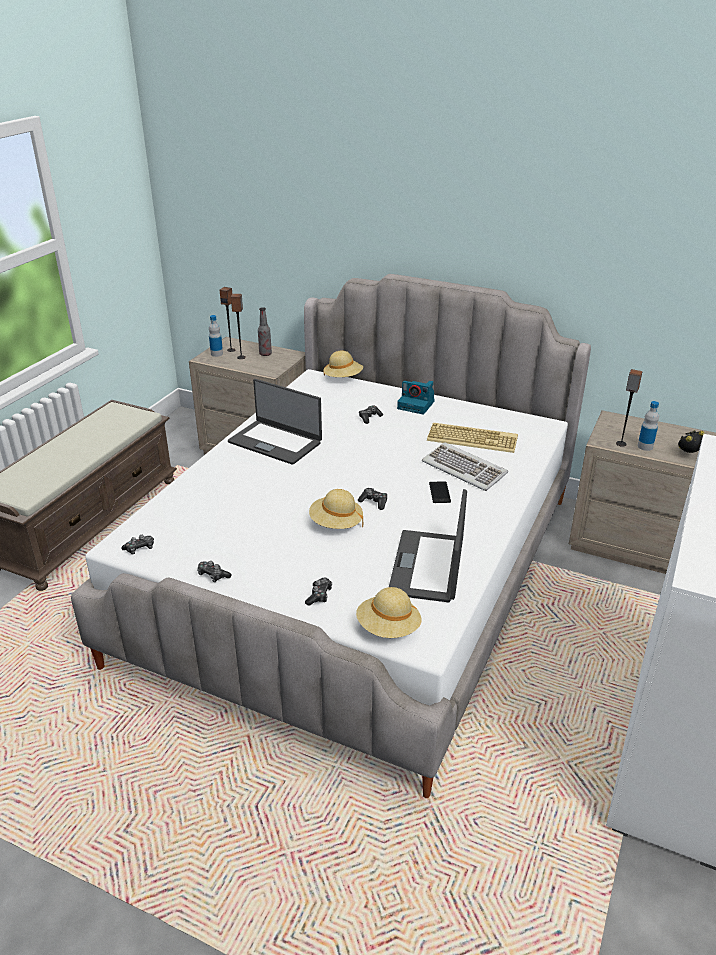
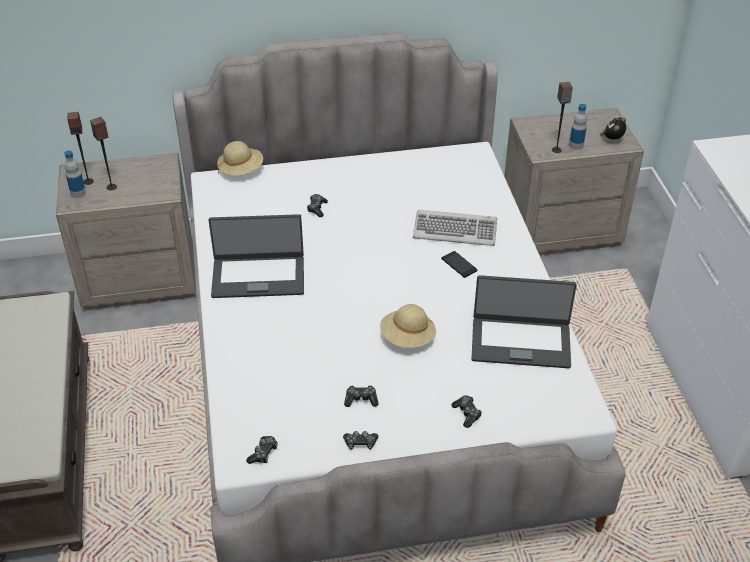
camera: 35 degrees left, 10 degrees up
(265, 354) = (133, 172): bottle -> none
(374, 502) = (416, 300): game controller -> game controller (361, 400)
(388, 628) = (547, 413): beige hat -> none
(417, 405) = (345, 175): camera -> none
(428, 566) = (520, 342): laptop -> laptop turned 60 degrees counterclockwise
(473, 438) = (430, 193): keyboard -> none

